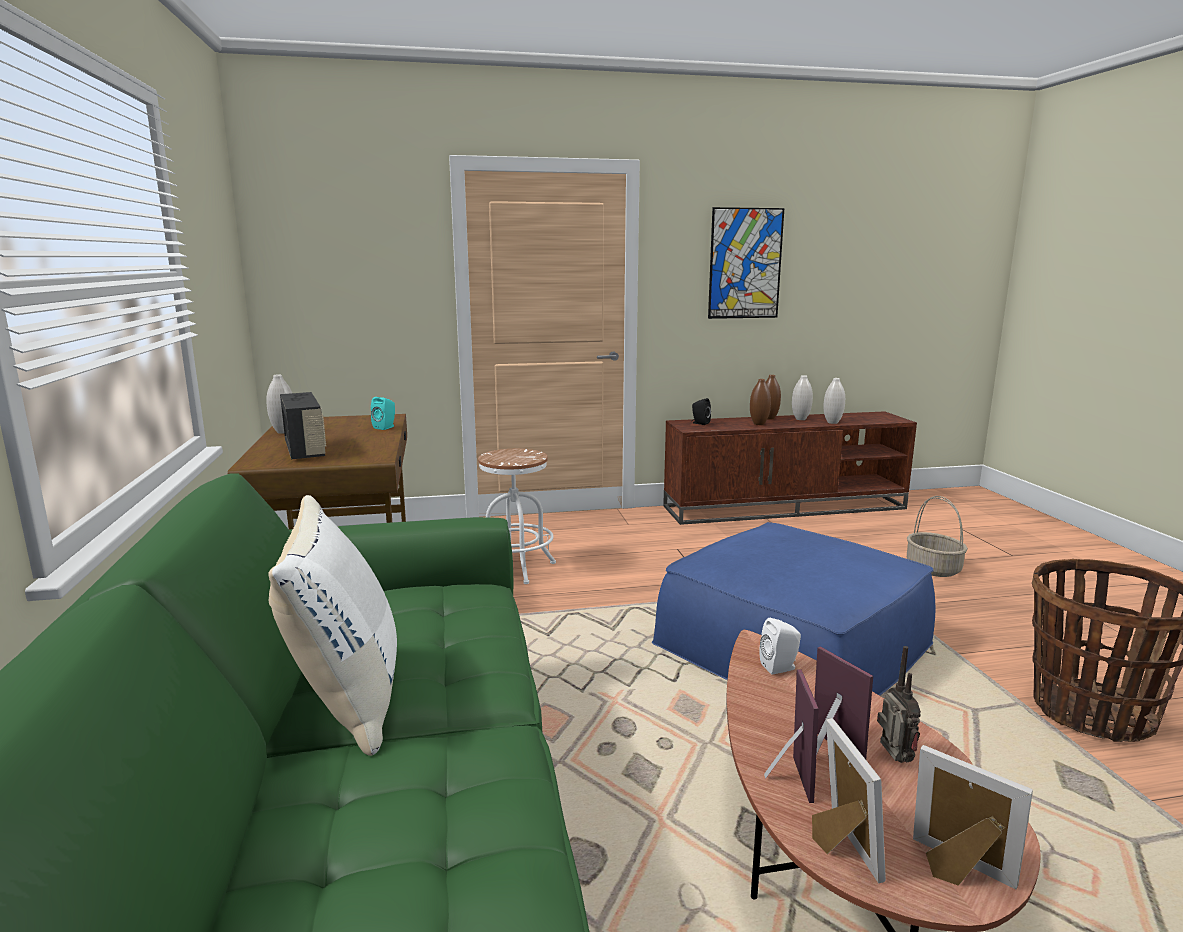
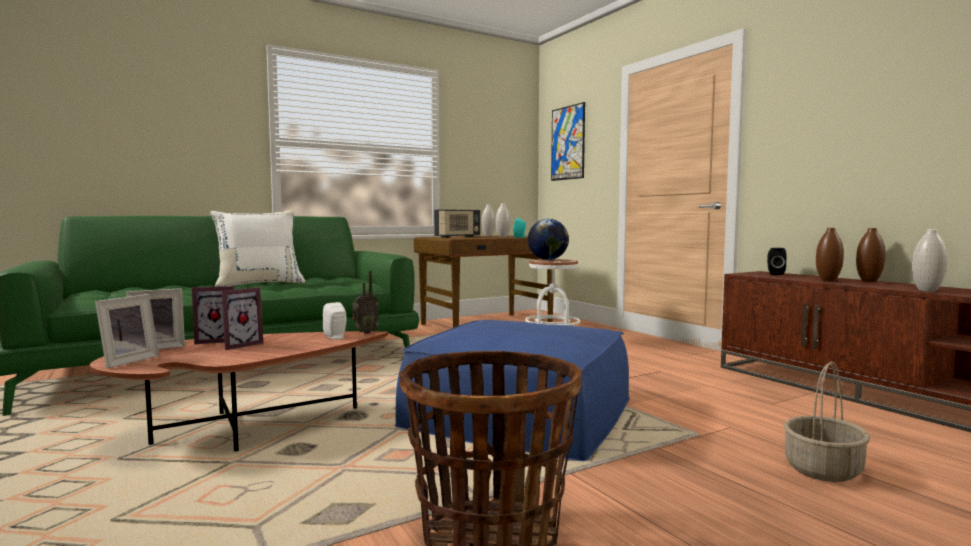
camera: 70 degrees right, 10 degrees down
(499, 457) = (547, 259): none -> globe
(745, 263) = (853, 102): picture -> picture (568, 143)
(800, 419) = (904, 285): white vase -> white vase (503, 237)
(893, 760) = (228, 354): radio -> radio (365, 332)

